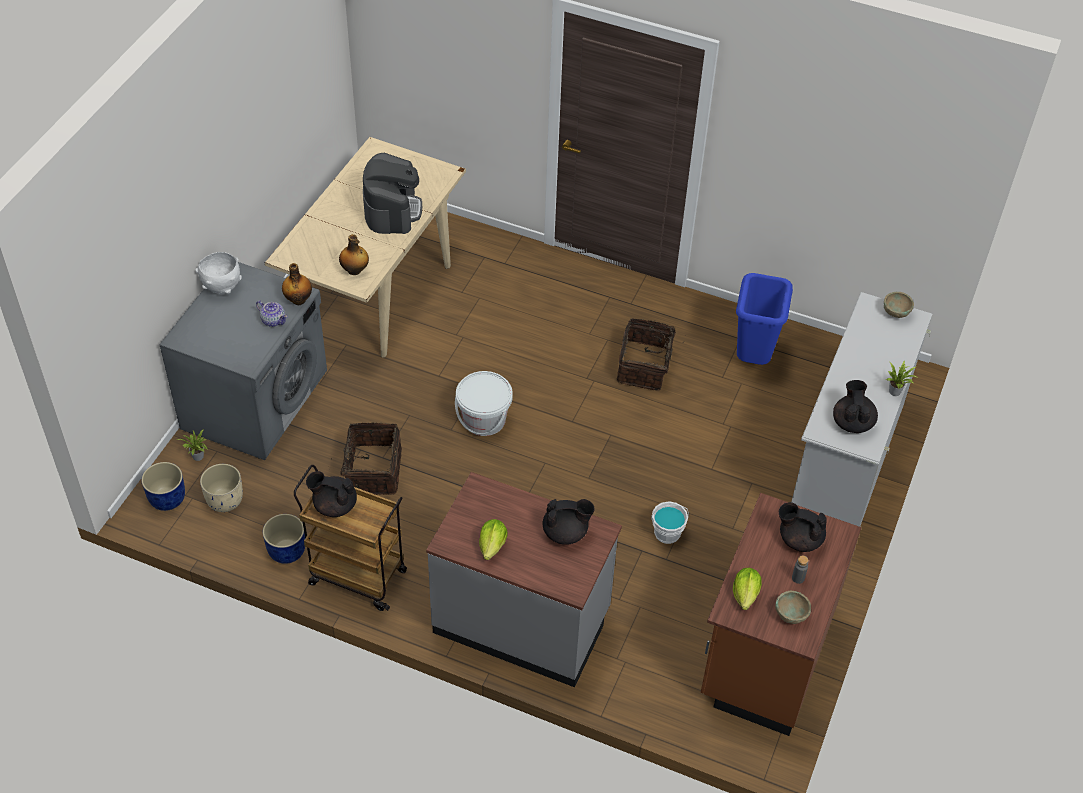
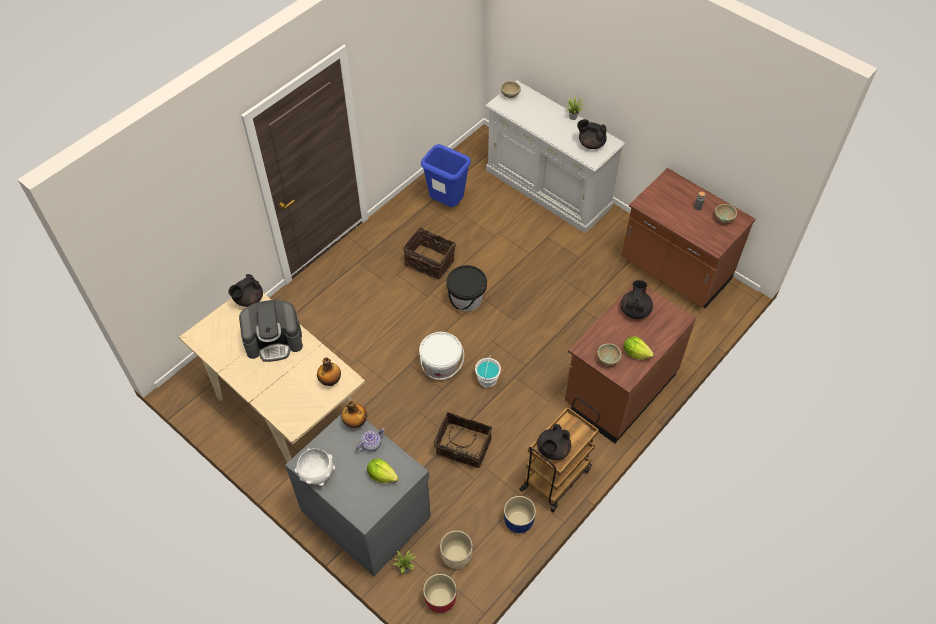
camera: 70 degrees left, 5 degrees up
(167, 498) = (440, 599): blue planter -> red planter
(392, 210) = (274, 341): coffee machine -> coffee machine turned 150 degrees clockwise
(470, 517) = (608, 360): none -> beige bowl
(522, 621) = (619, 389): grey counter -> brown counter
(600, 419) = (466, 299): none -> black bucket
(667, 533) = (572, 291): white bucket -> white bucket (487, 379)
(745, 594) = (704, 235): lettuce -> lettuce (382, 475)
(799, 539) = (669, 197): black teapot -> black teapot (248, 299)

